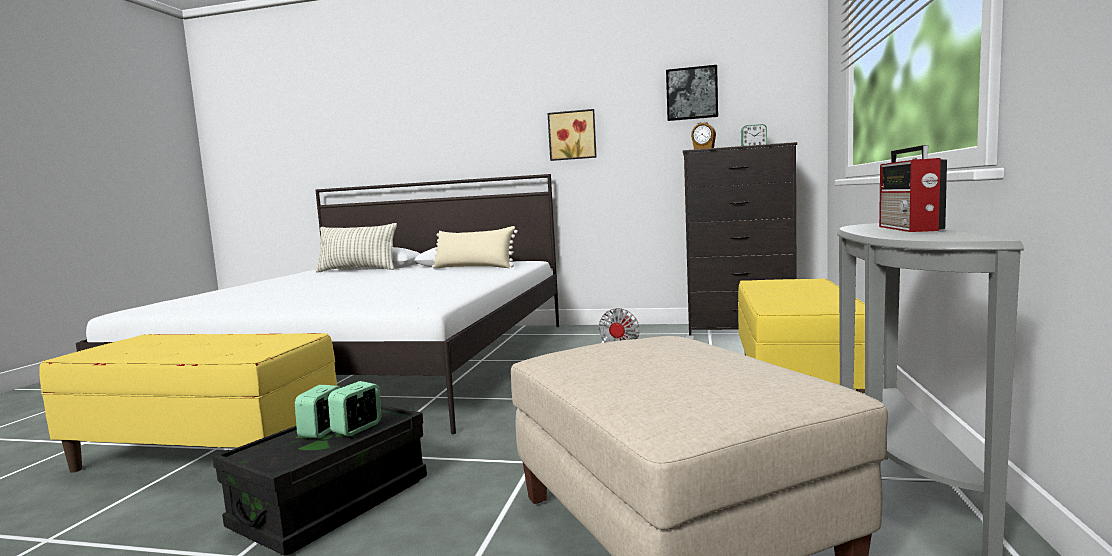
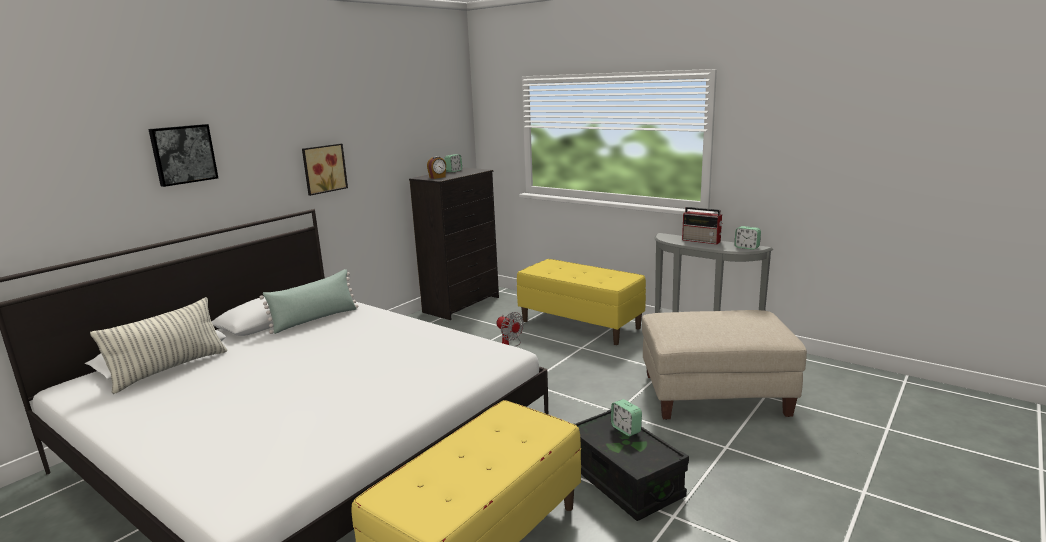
camera: 65 degrees left, 10 degrees up
(322, 431) = (615, 443): alarm clock -> alarm clock (746, 247)
(474, 267) = (315, 319): beige pillow -> green pillow
(692, 93) = (405, 128): picture -> picture (183, 154)

